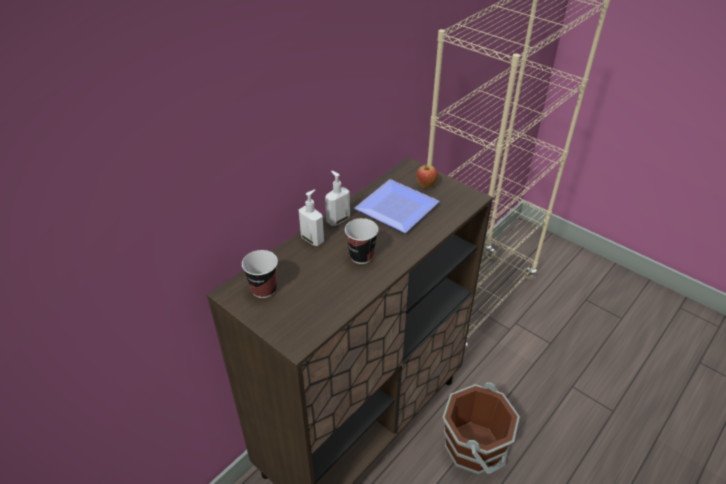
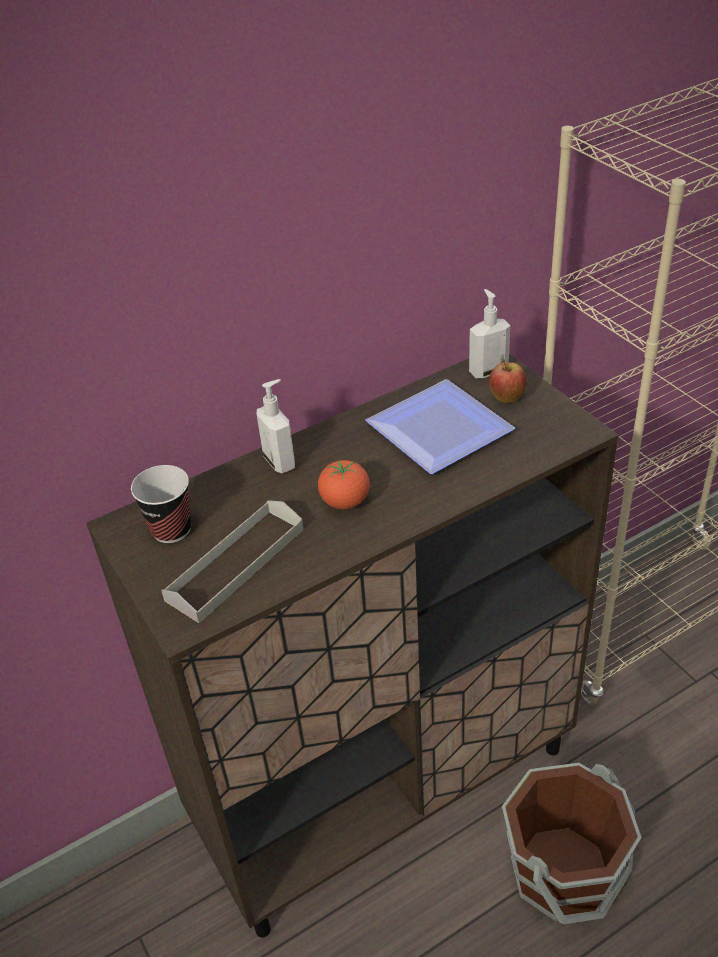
camera: 20 degrees right, 0 degrees up
(313, 302) = (236, 564): none -> grey tray
(337, 220) = (333, 436): soap dispenser -> soap dispenser (488, 371)
(361, 256) = (345, 502): cup -> tomato

